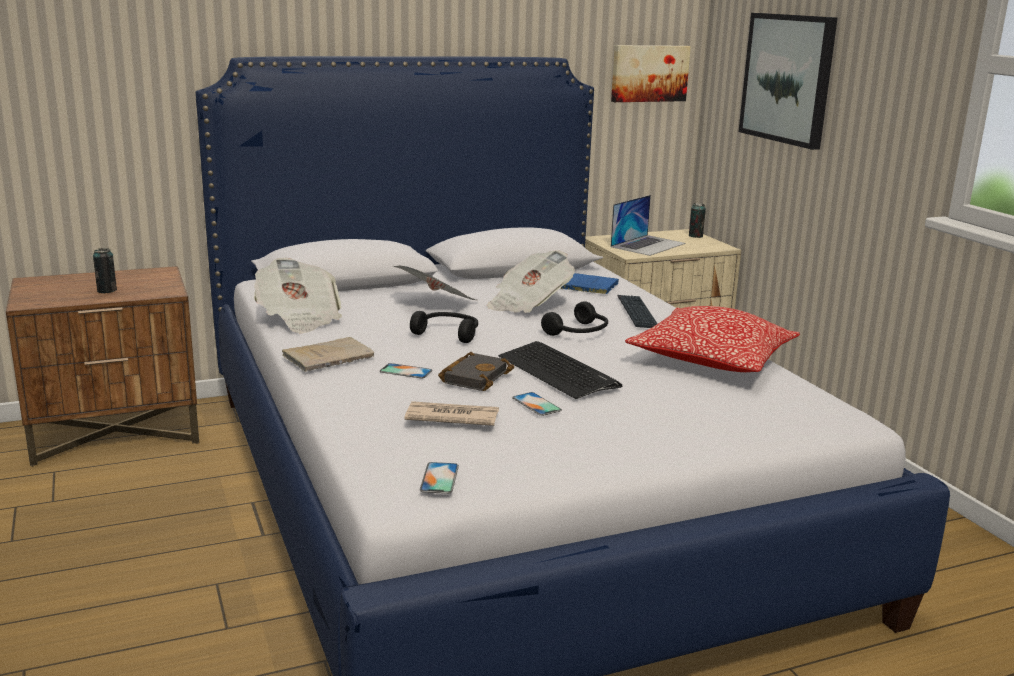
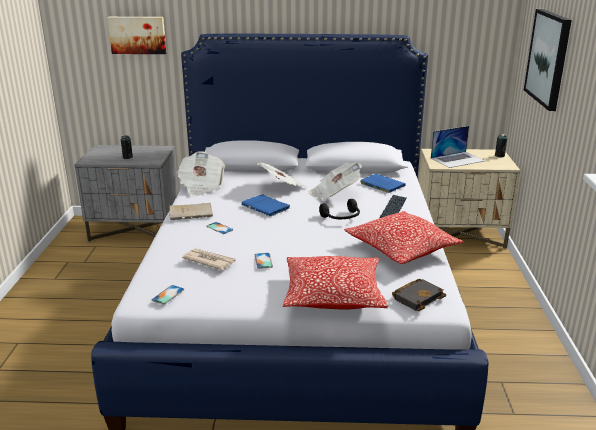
camera: 25 degrees right, 5 degrees up
(116, 432) = (136, 230): brown nightstand -> grey nightstand
(448, 333) = (266, 207): black headphones -> blue book
(474, 376) = (249, 237): black book -> black book (417, 297)
(558, 372) = (299, 242): keyboard -> none
(649, 73) = (475, 44): picture -> picture (138, 35)
(695, 433) = (333, 296): none -> pillow

